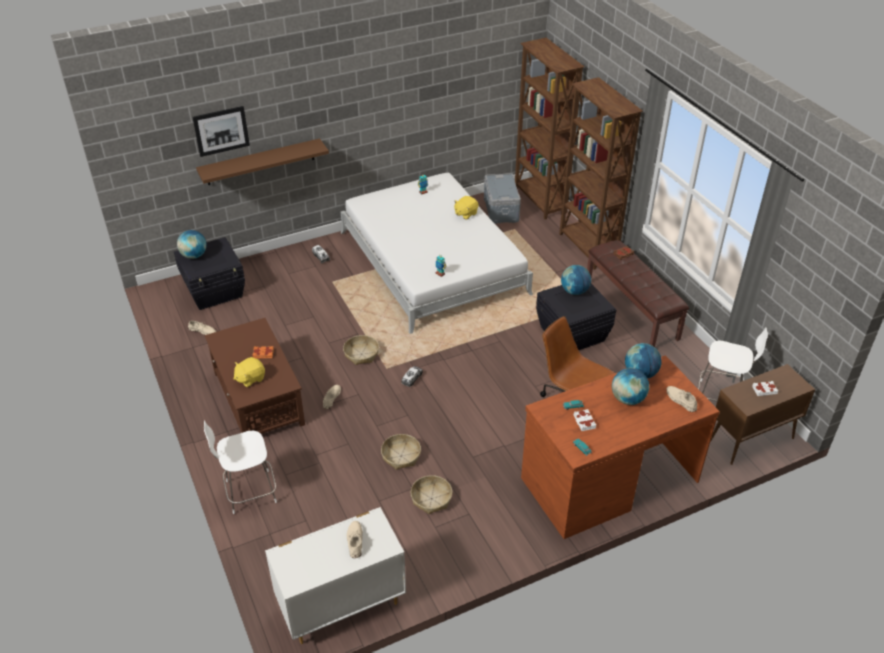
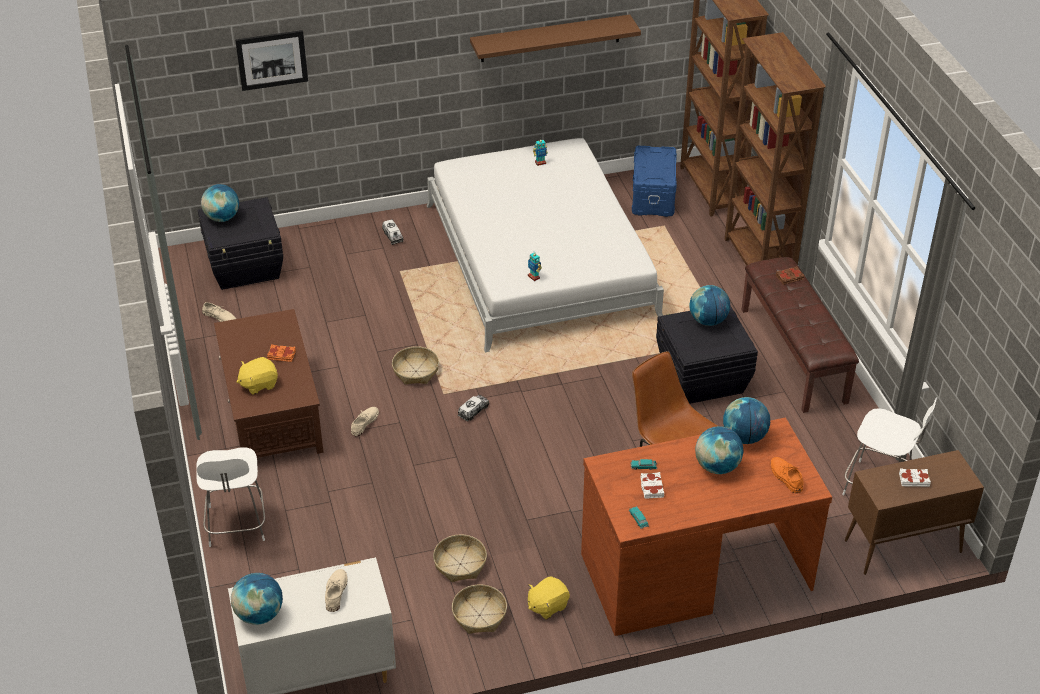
camera: 10 degrees right, 0 degrees up
(249, 492) = (236, 525): white chair -> white chair turned 90 degrees counterclockwise
(260, 162) = (321, 103): brown shelf -> brown shelf (550, 38)
(296, 569) = (259, 614): none -> globe
(401, 456) = (435, 506): basket -> basket (479, 615)
(465, 214) = (590, 199): yellow plush toy -> yellow plush toy (547, 606)
(501, 209) = (654, 196): grey storage box -> blue storage box
(680, 400) = (785, 477): beige shoe -> orange shoe

